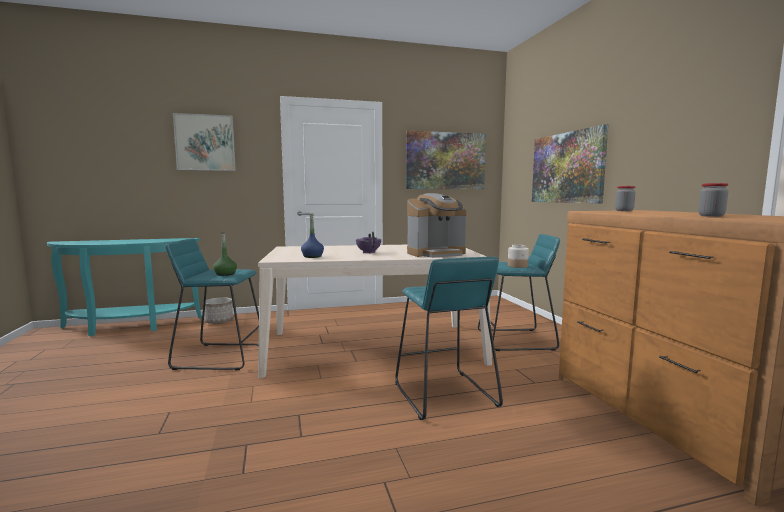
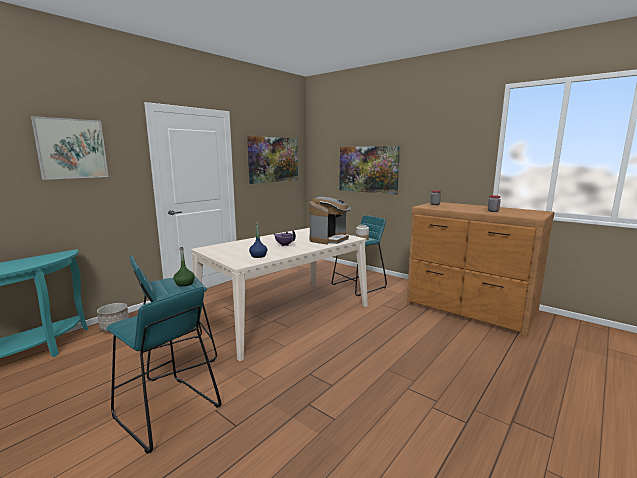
camera: 35 degrees left, 5 degrees up
(443, 394) = (368, 331): turquoise stool -> turquoise stool (165, 412)

